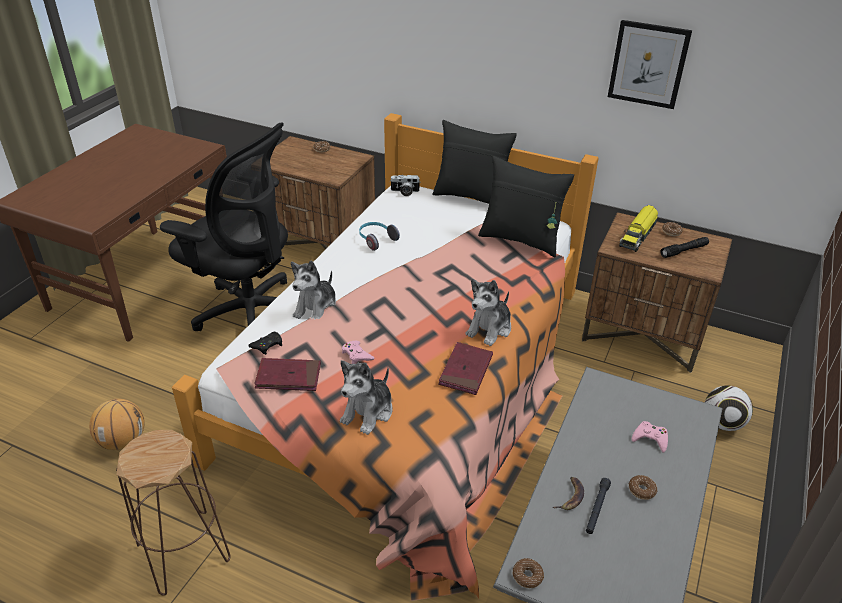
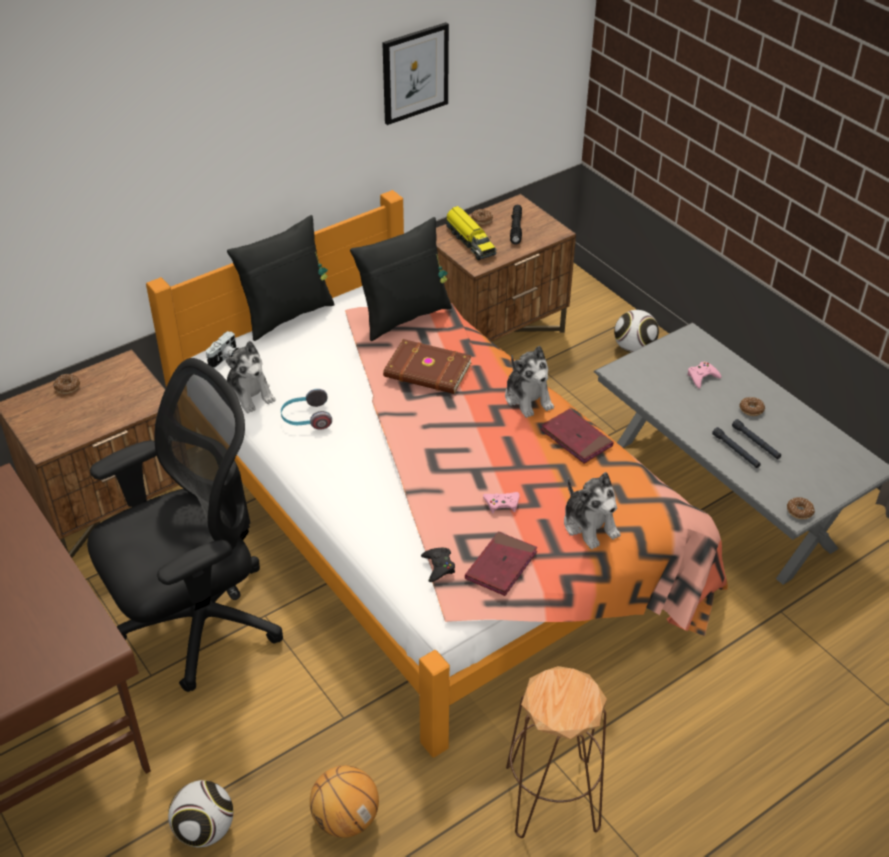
camera: 60 degrees left, 5 degrees up
(93, 381) = (205, 829): none -> football
(316, 308) = (397, 510): plush toy -> plush toy (249, 394)
(469, 269) = (427, 371): none -> brown book
(570, 496) = (736, 451): banana -> black flashlight

